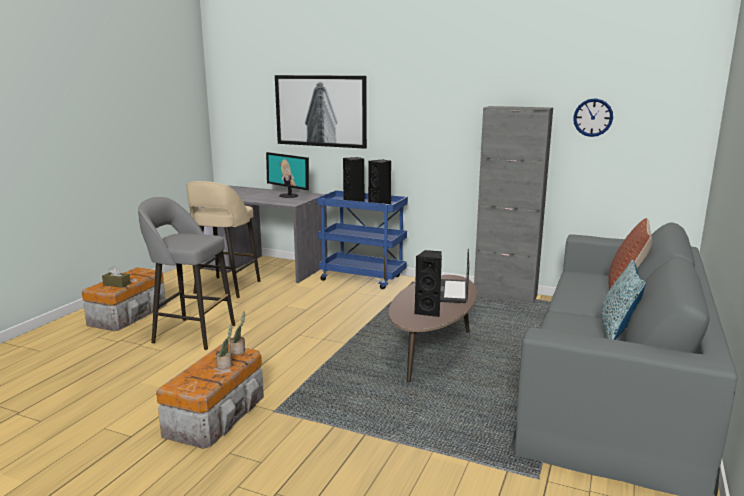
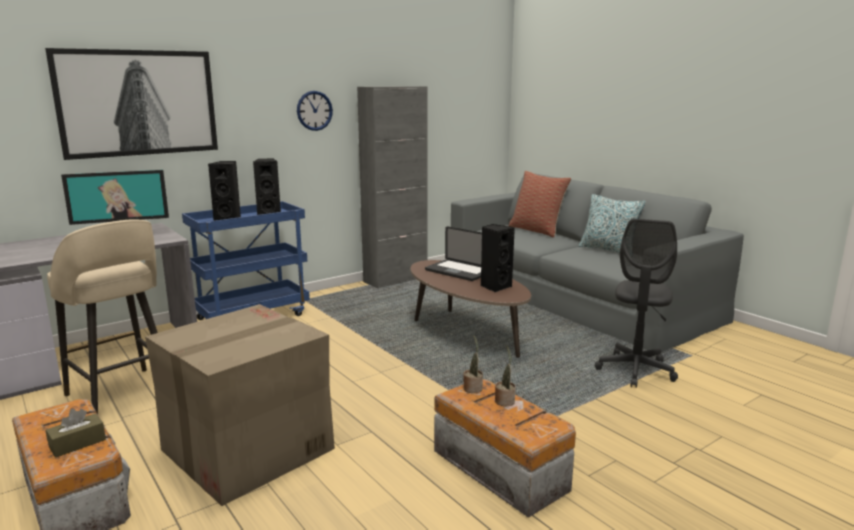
camera: 60 degrees left, 0 degrees up
(192, 333) = (246, 449): grey stool -> cardboard box
(451, 447) = (635, 370): none -> grey office chair
(593, 117) = (437, 94): wall clock -> wall clock (314, 110)

